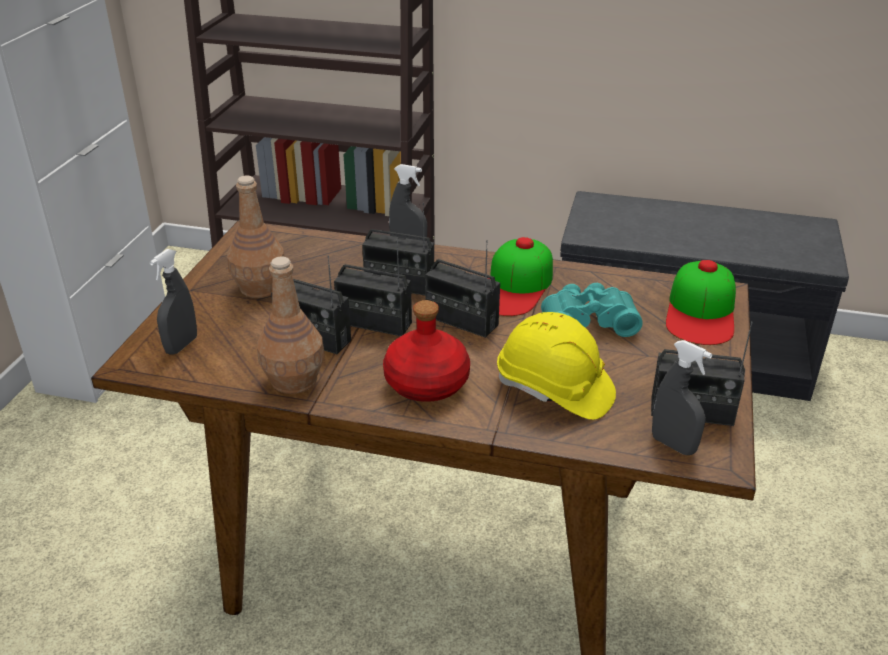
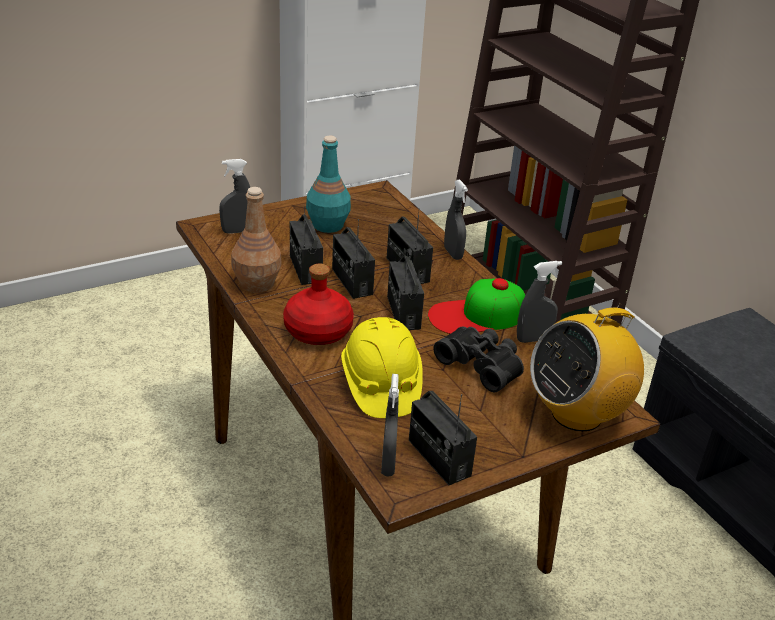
camera: 45 degrees right, 0 degrees up
(259, 288) = (327, 225): brown bottle -> turquoise bottle
(582, 278) = (533, 339): none -> grey spray bottle
(587, 321) = (482, 365): turquoise binoculars -> black binoculars
(701, 312) = (577, 413): cap -> radio

